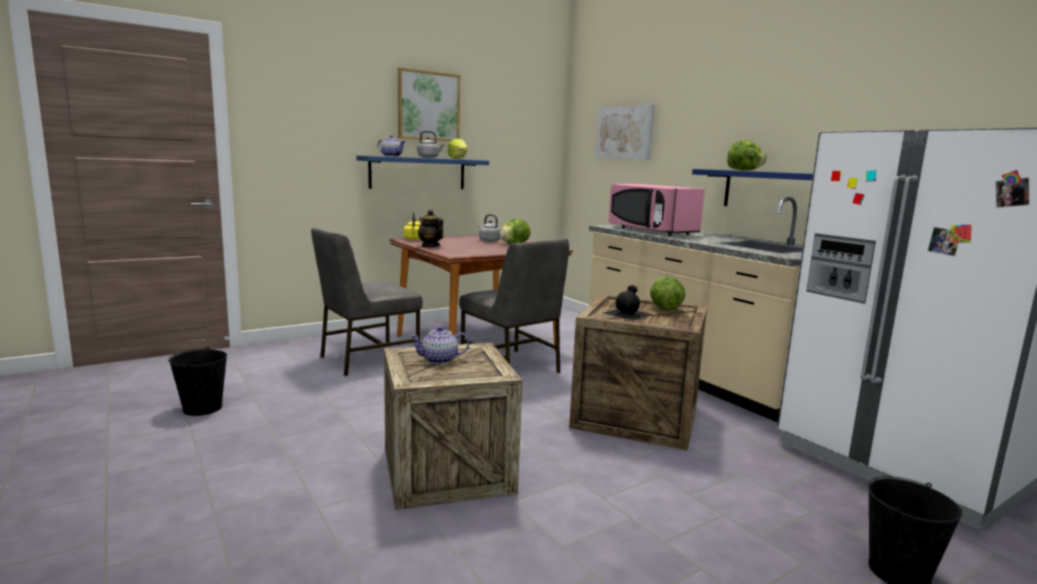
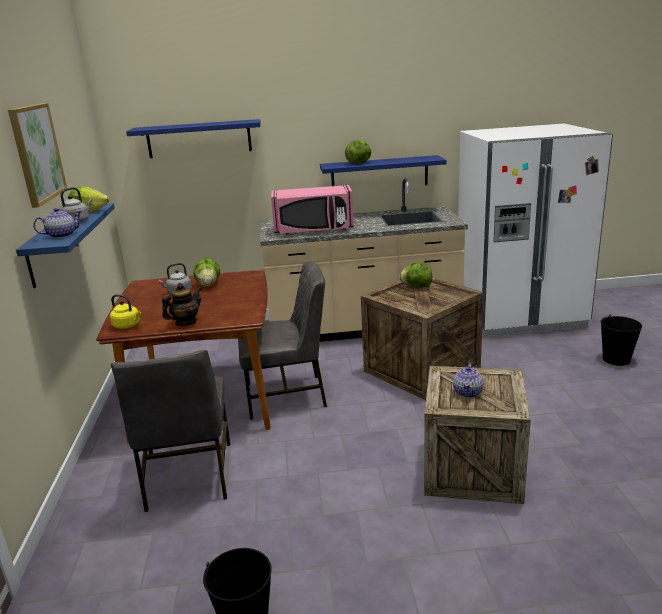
camera: 60 degrees left, 10 degrees up
(430, 246) = (185, 323): teapot -> teapot turned 150 degrees clockwise
(625, 132) = (199, 139): picture -> blue shelf
(628, 313) = (423, 300): black bottle -> none

